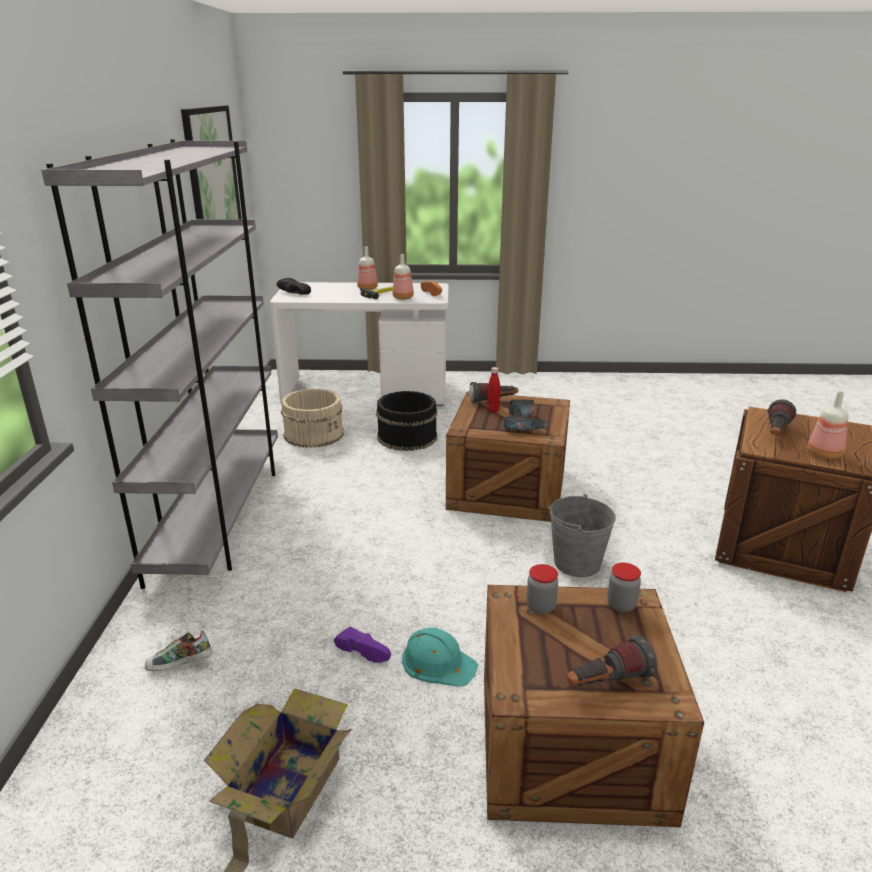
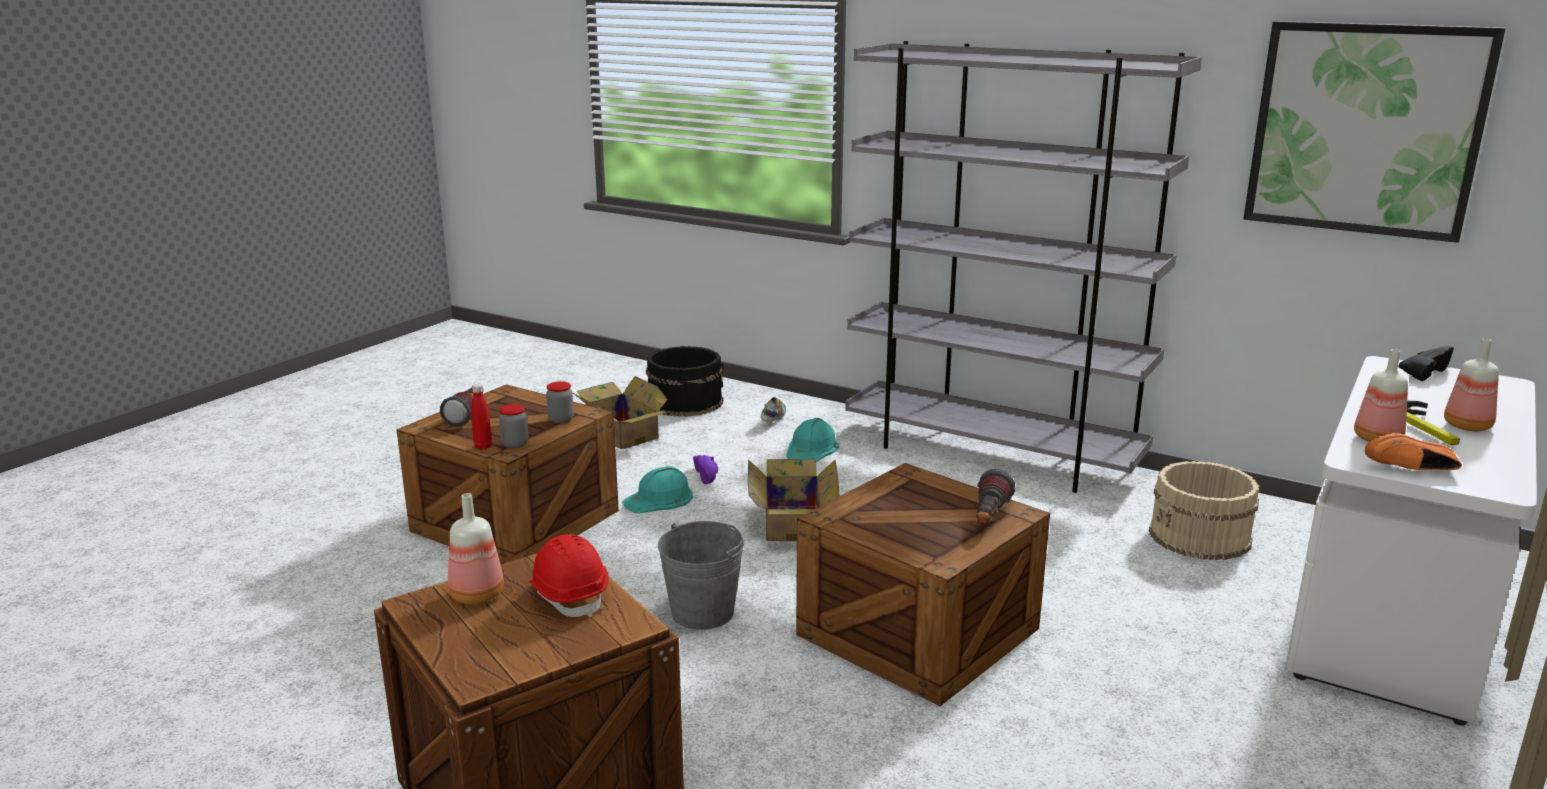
camera: 120 degrees right, 5 degrees down
(254, 610) = (812, 448): none -> turquoise hard hat
(365, 651) = (709, 477): purple shoe -> purple shoe turned 75 degrees counterclockwise
(406, 437) = (1152, 602): black bucket -> black bucket (685, 402)
(415, 571) = (793, 521): none -> cardboard box
(493, 410) = (956, 509): red bottle -> red bottle (483, 446)
(524, 423) = (890, 515): power drill -> none
(776, 433) = (569, 595): flashlight -> red hard hat

